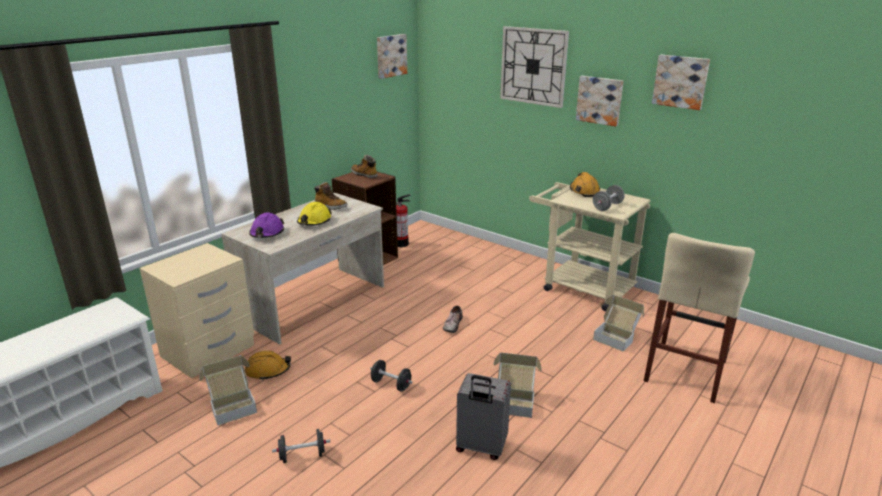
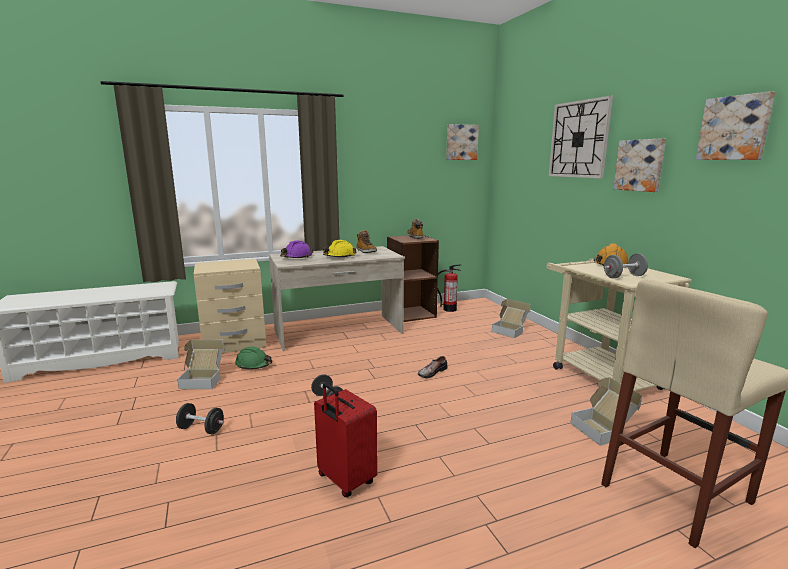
camera: 30 degrees right, 10 degrees down
(268, 370) = (254, 365): orange hard hat -> green hard hat
(480, 447) = (345, 480): grey suitcase -> red suitcase
(514, 400) = (424, 451): cardboard box -> cardboard box (510, 331)

